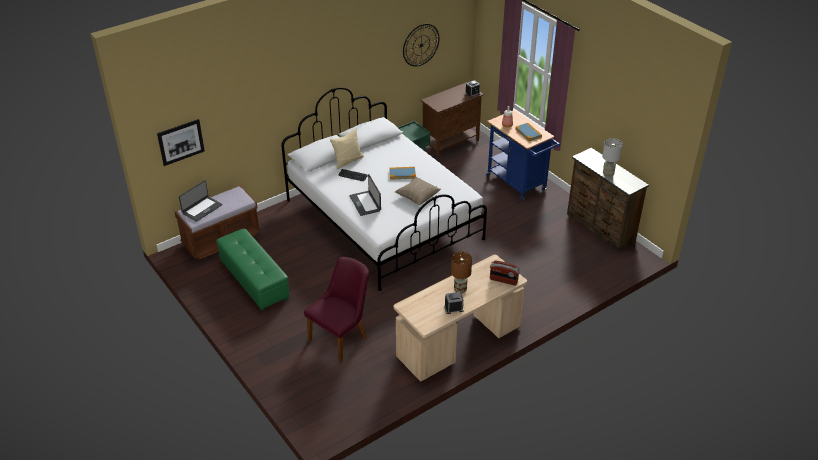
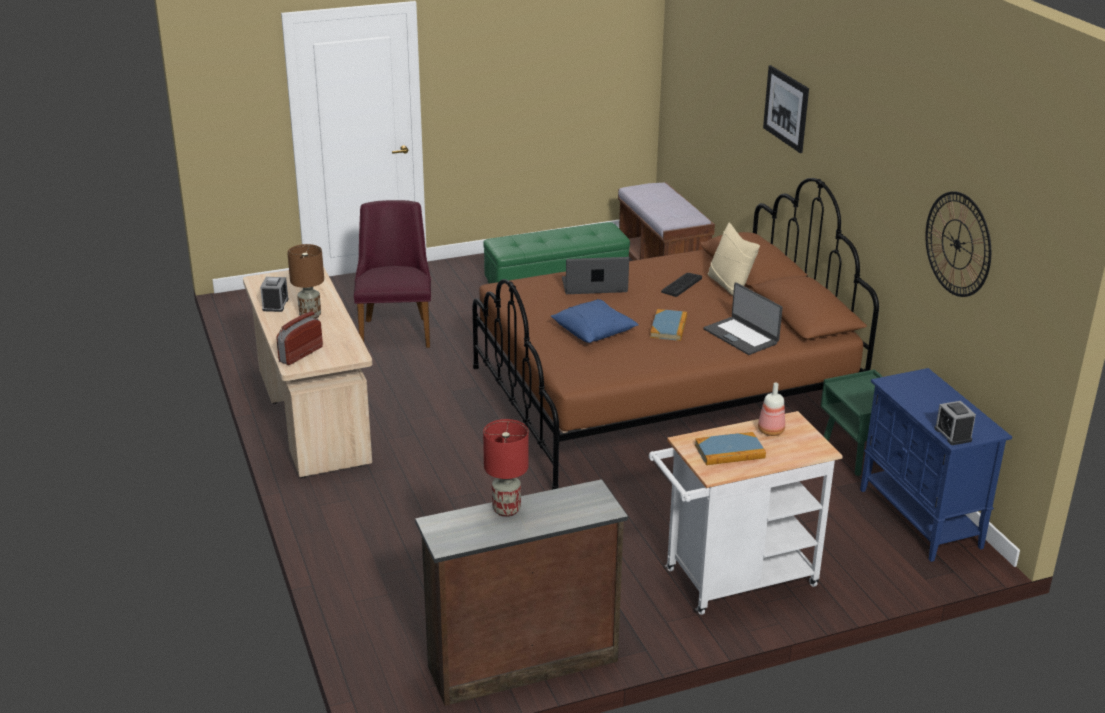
camera: 105 degrees right, 10 degrees down
(181, 142) = (688, 86): picture -> picture (786, 108)
(201, 209) = (658, 193): laptop -> laptop (741, 336)
(342, 336) = (396, 329): purple chair -> purple chair turned 150 degrees counterclockwise
(383, 220) = (661, 398): white bed -> brown bed
(417, 196) = (594, 331): beige pillow -> blue pillow
(451, 143) = (921, 519): brown cabinet -> blue cabinet
(519, 184) = (732, 581): blue cart -> white cart
(608, 174) = (506, 510): grey table lamp -> red table lamp

